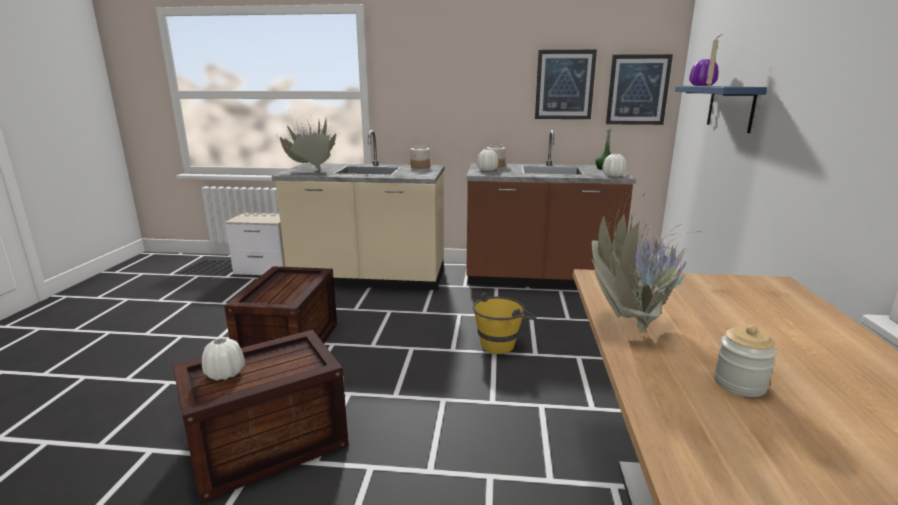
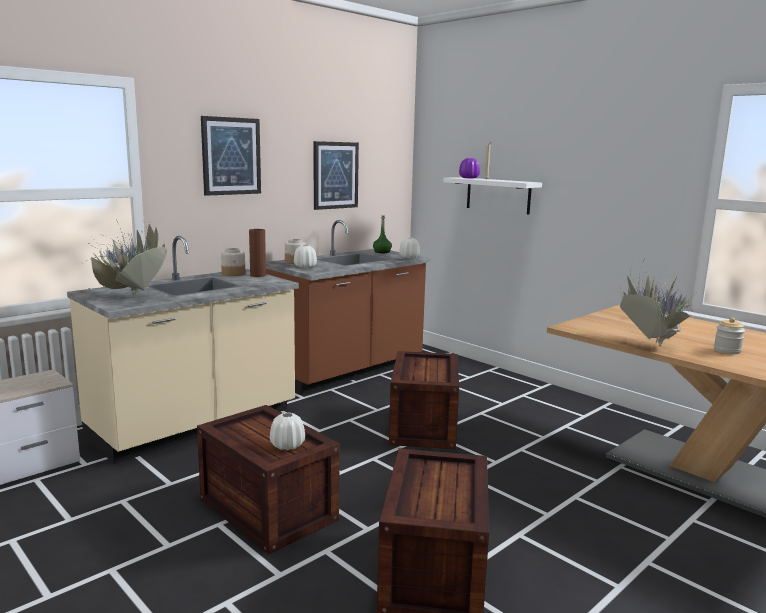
camera: 50 degrees left, 5 degrees down
(225, 374) = (426, 503): white vase -> white vase (287, 445)
(431, 170) = (258, 275): none -> brown vase
(503, 343) = (423, 425): yellow bucket -> crate
(637, 90) = (386, 179): picture -> picture (231, 156)
(730, 107) = (498, 195): blue shelf -> white shelf

